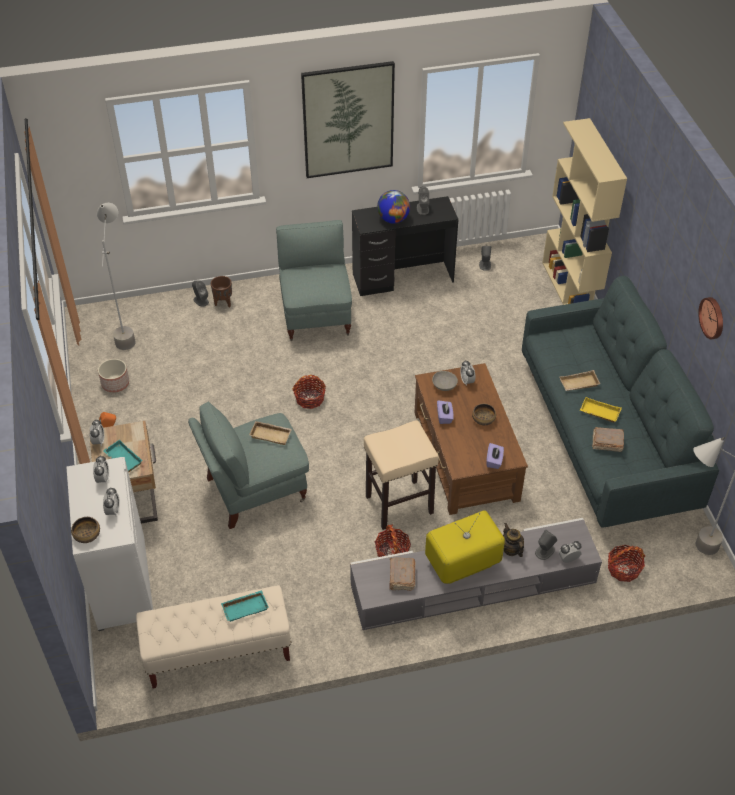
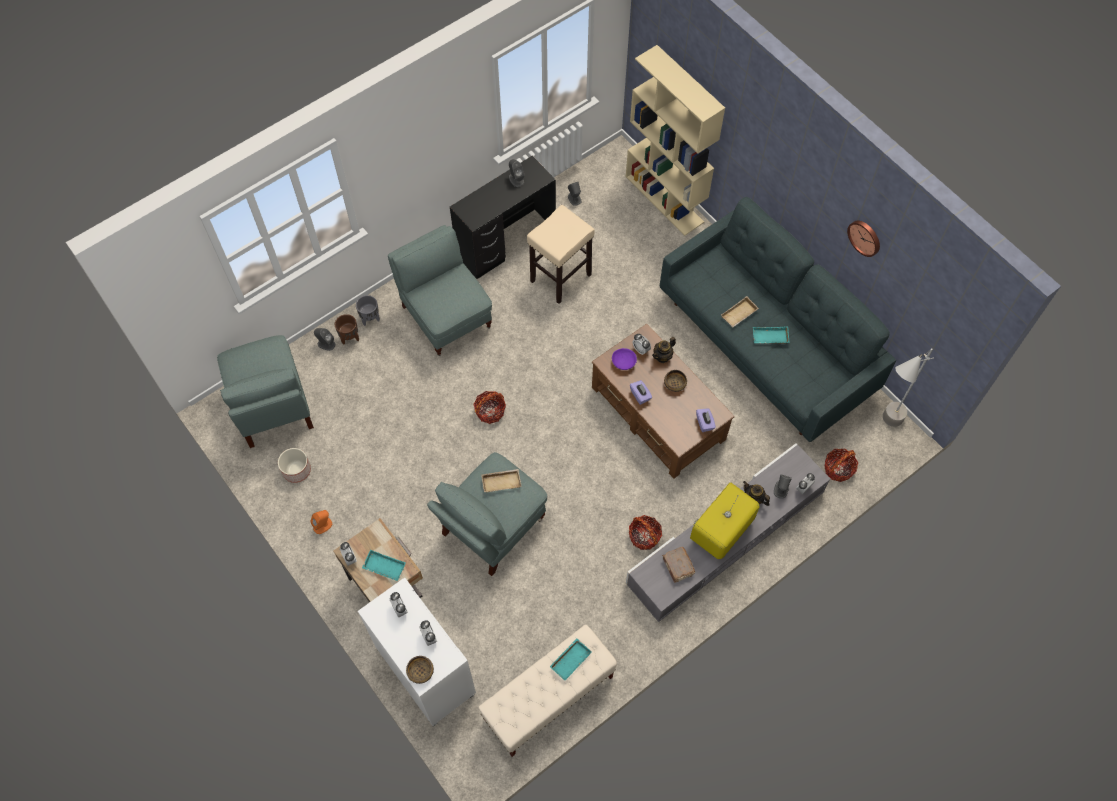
camera: 25 degrees left, 15 degrees up
(127, 330) = (272, 407): grey floor lamp -> grey armchair
(249, 295) = (370, 319): none -> grey planter
(348, 120) = (431, 130): picture -> none
(393, 219) = (495, 203): globe -> none
(398, 505) = (625, 487): beige stool -> beige stool (560, 278)
(444, 386) = (623, 363): grey bowl -> purple bowl
(485, 394) = (663, 356): none -> teapot
(599, 413) = (769, 338): yellow tray -> turquoise tray
(606, 443) = (790, 367): brown book -> none

